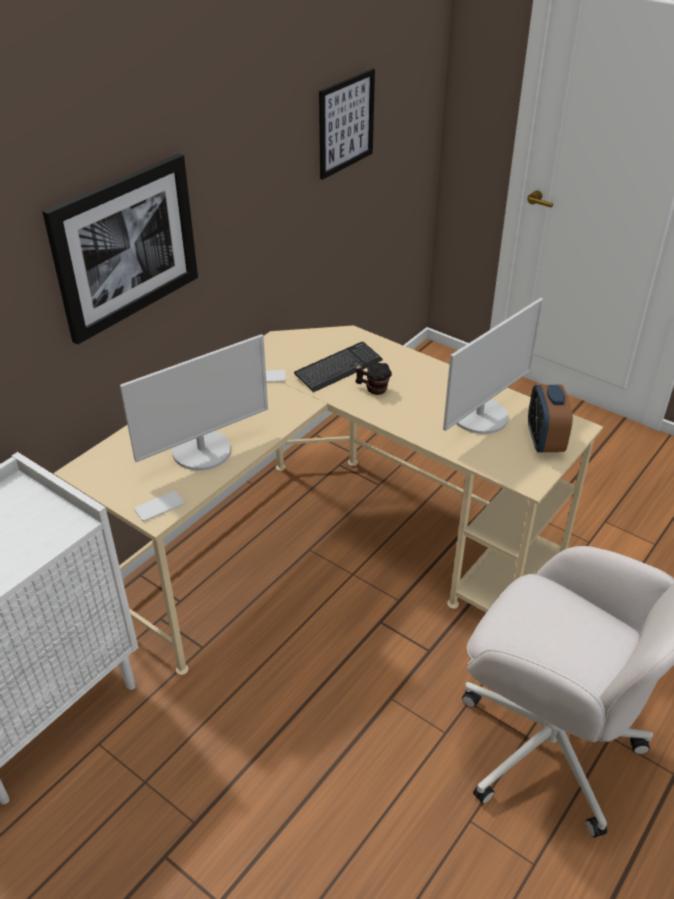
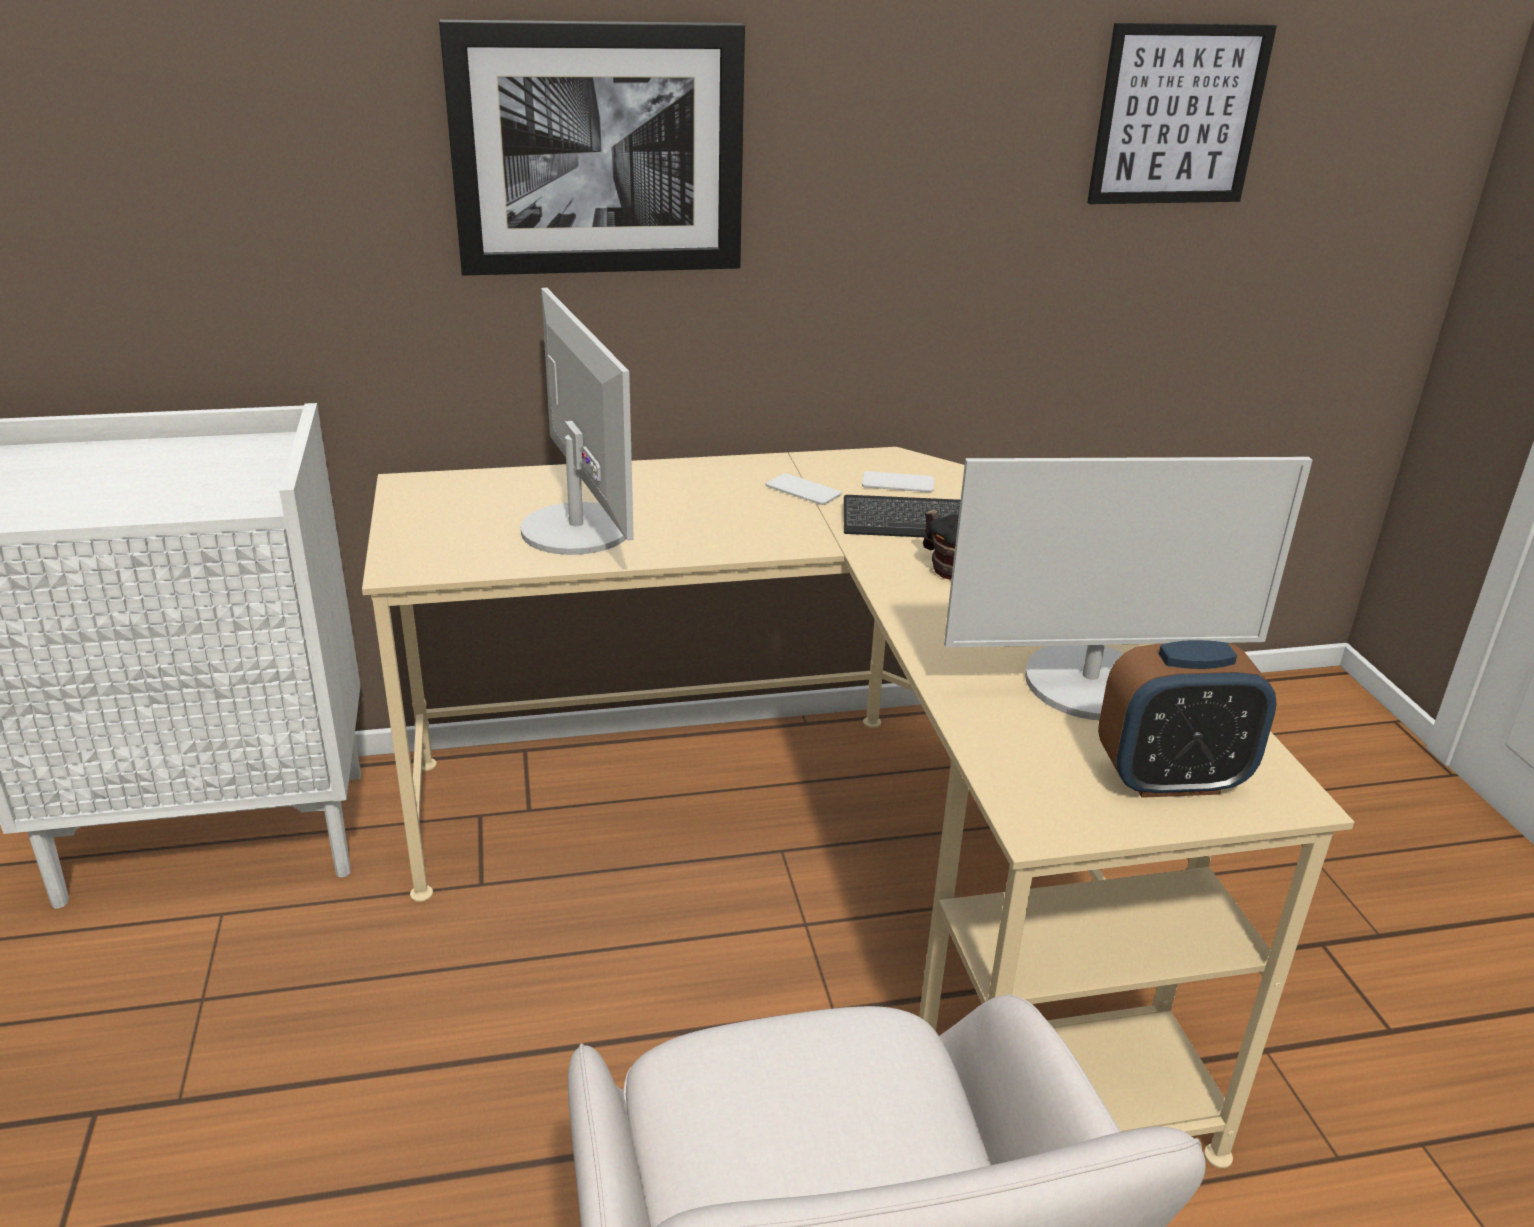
camera: 40 degrees right, 10 degrees down
(159, 506) = (423, 560): phone -> phone (898, 483)
(202, 451) = (578, 529): monitor -> monitor turned 120 degrees counterclockwise
(544, 441) = (1171, 779): alarm clock -> alarm clock turned 135 degrees counterclockwise

